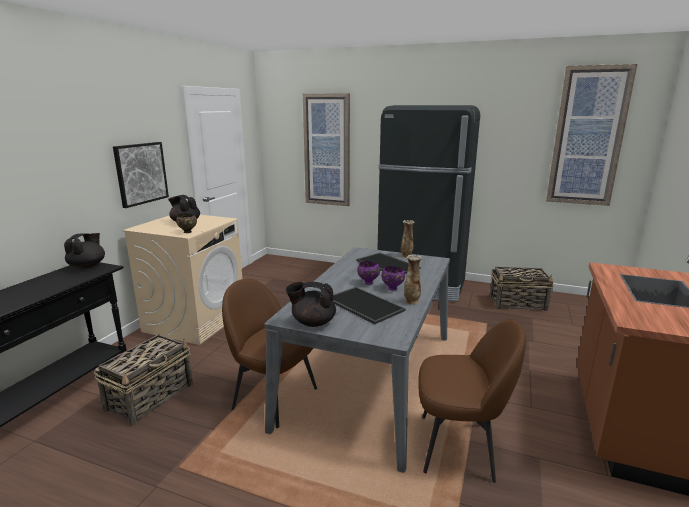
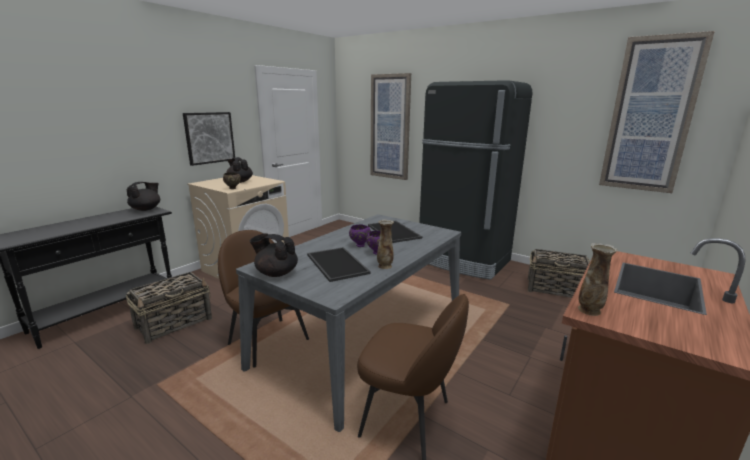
camera: 15 degrees right, 0 degrees up
(406, 256) = (419, 226): vase -> vase (589, 310)

